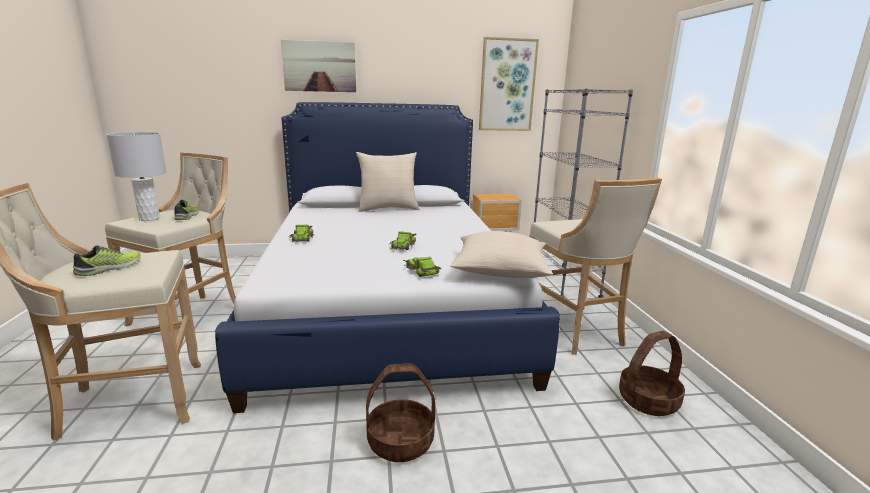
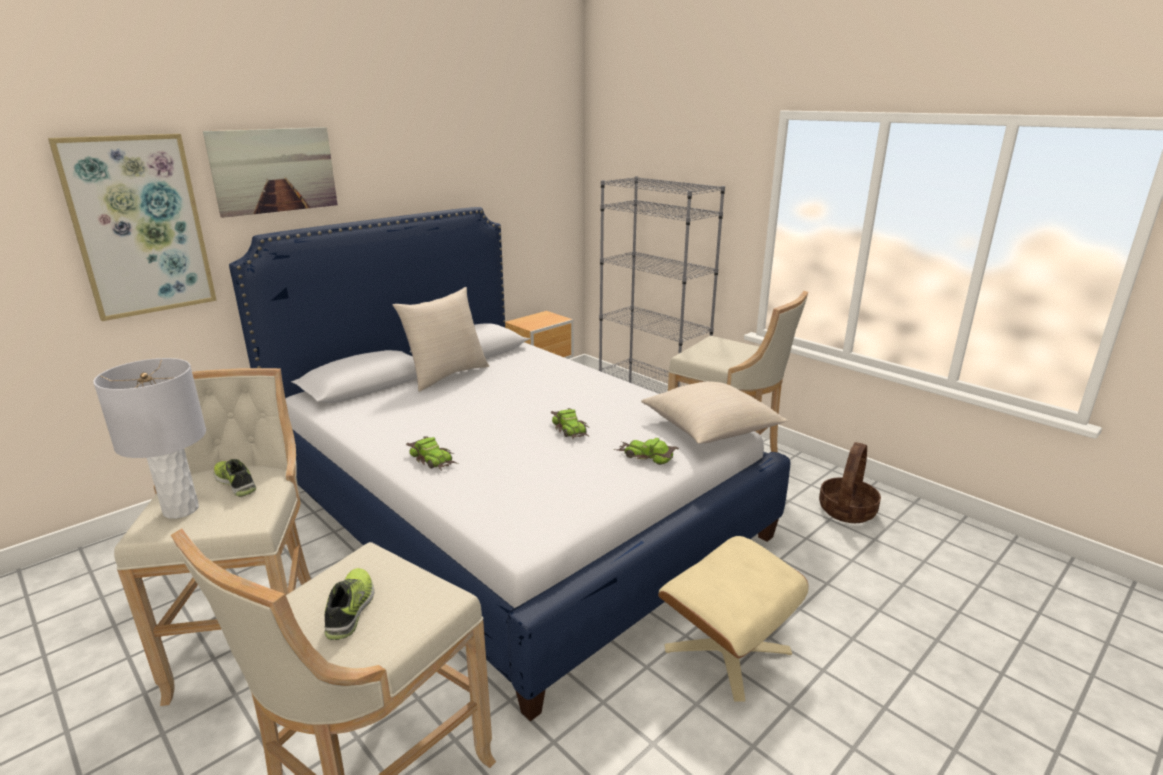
camera: 35 degrees left, 5 degrees up
(401, 441) = (727, 649): basket -> beige ottoman
(507, 85) = (527, 170): picture -> picture (139, 226)

